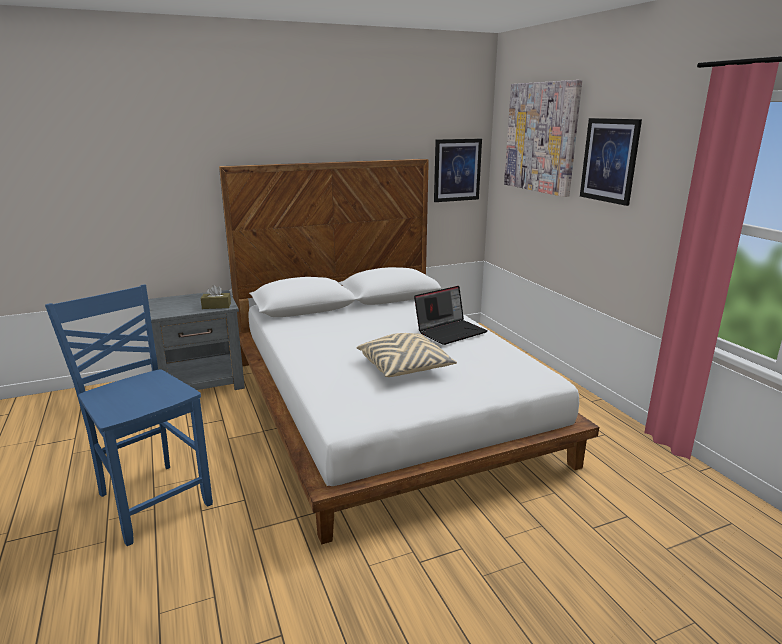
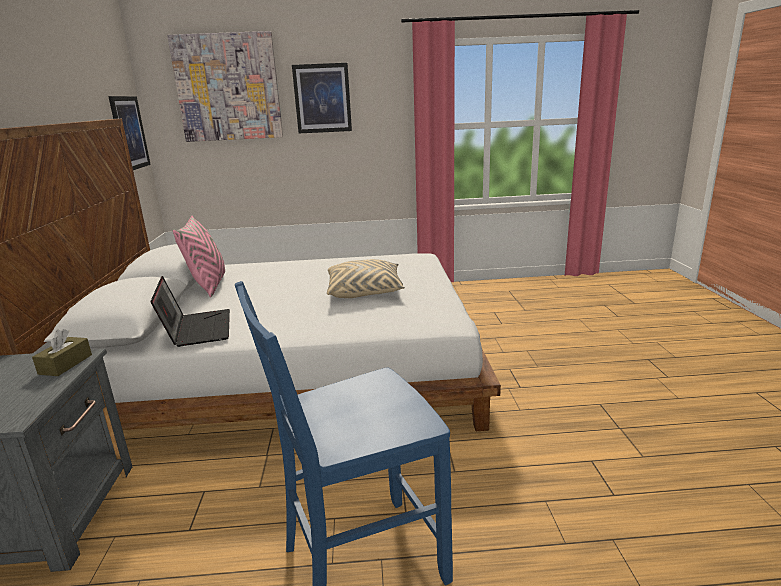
camera: 70 degrees left, 0 degrees up
(385, 309) = (209, 285): none -> pink pillow
(450, 331) = (307, 268): laptop -> laptop (197, 329)

